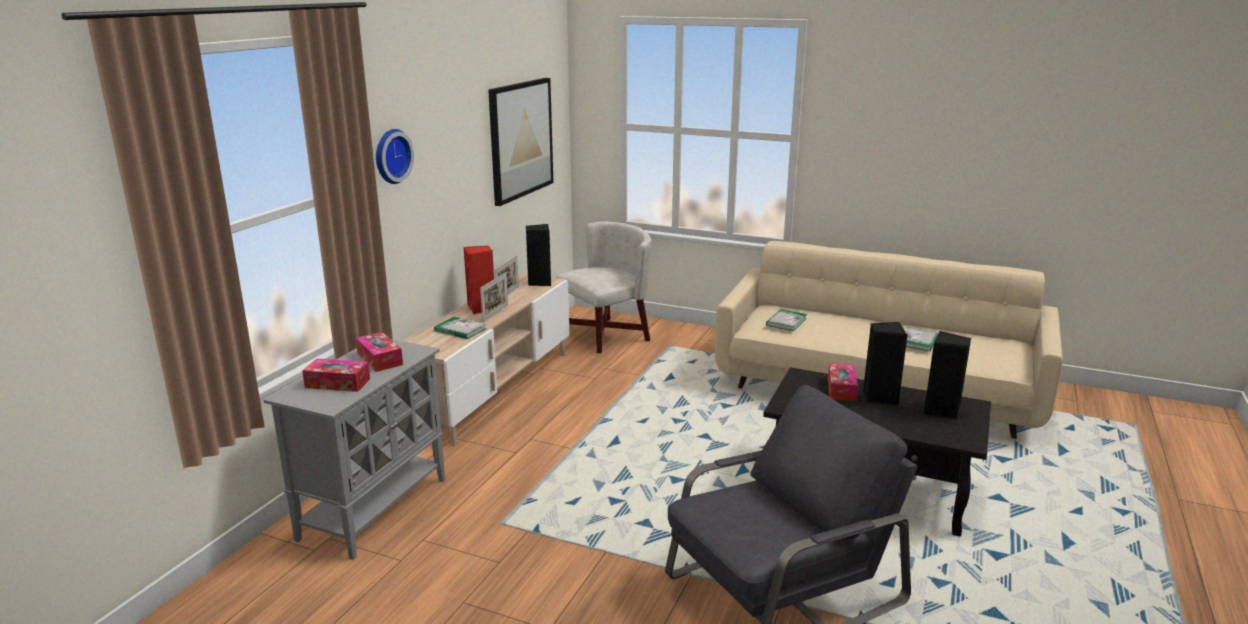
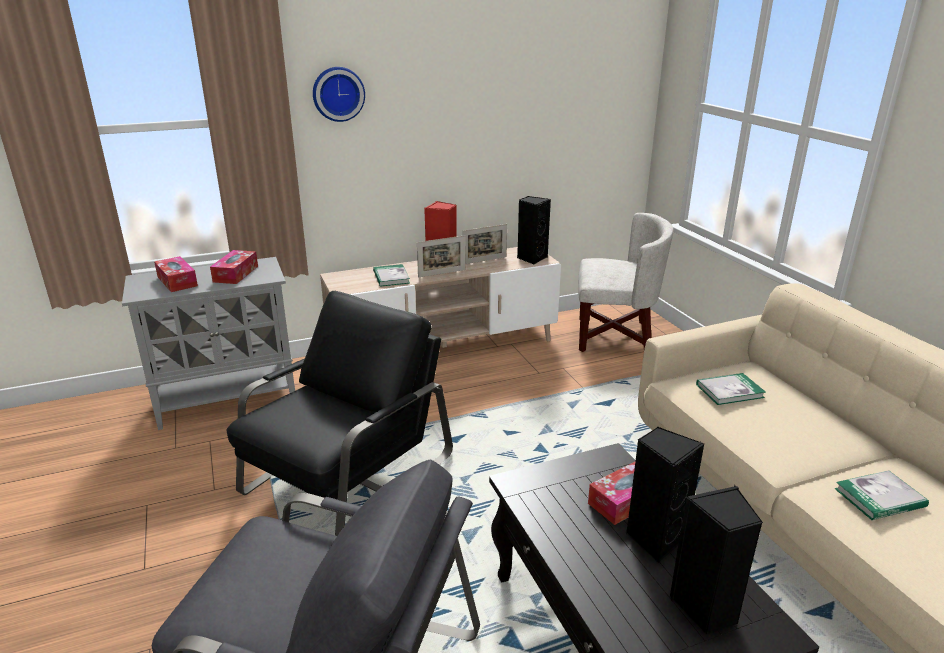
camera: 45 degrees right, 5 degrees up
(520, 139) = (557, 104): picture -> none
(582, 499) = (347, 475): none -> black armchair

